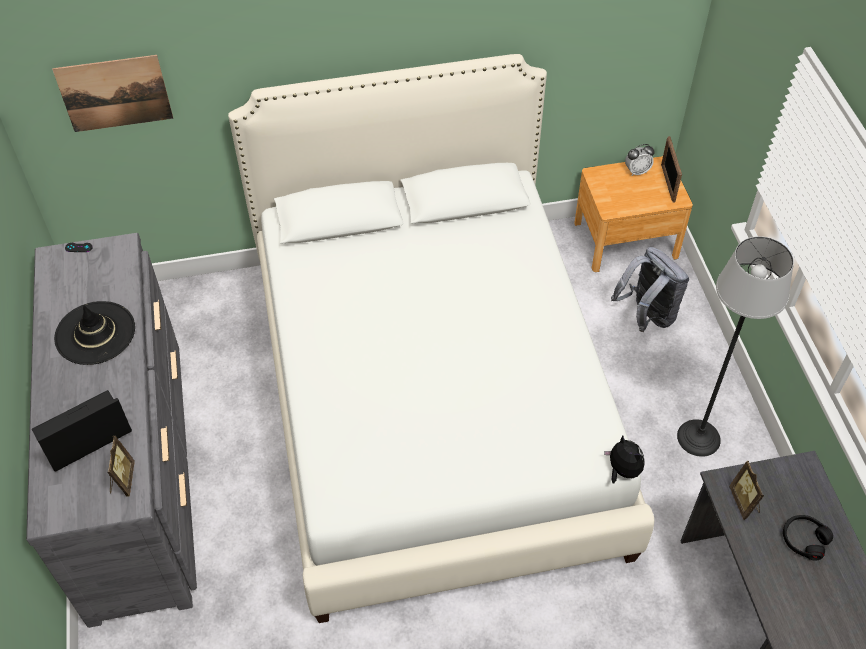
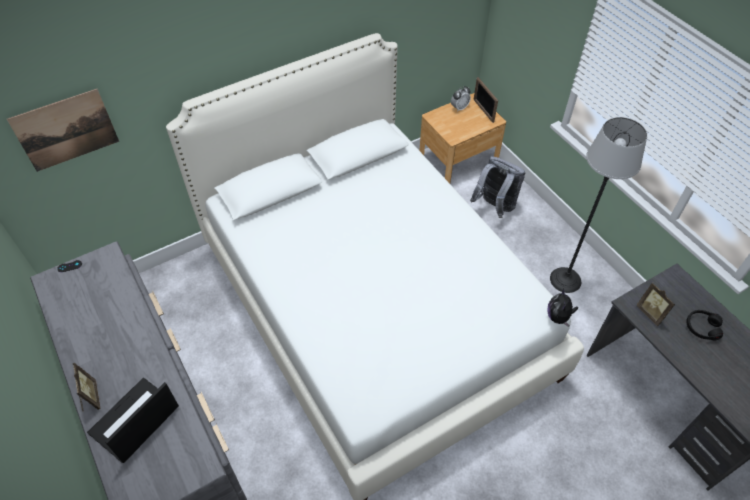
camera: 20 degrees left, 0 degrees up
(95, 333) = (112, 333): black hat -> none
(122, 480) = (187, 450): picture frame -> picture frame (90, 398)
(622, 471) = (558, 317): plush toy -> plush toy turned 120 degrees counterclockwise

